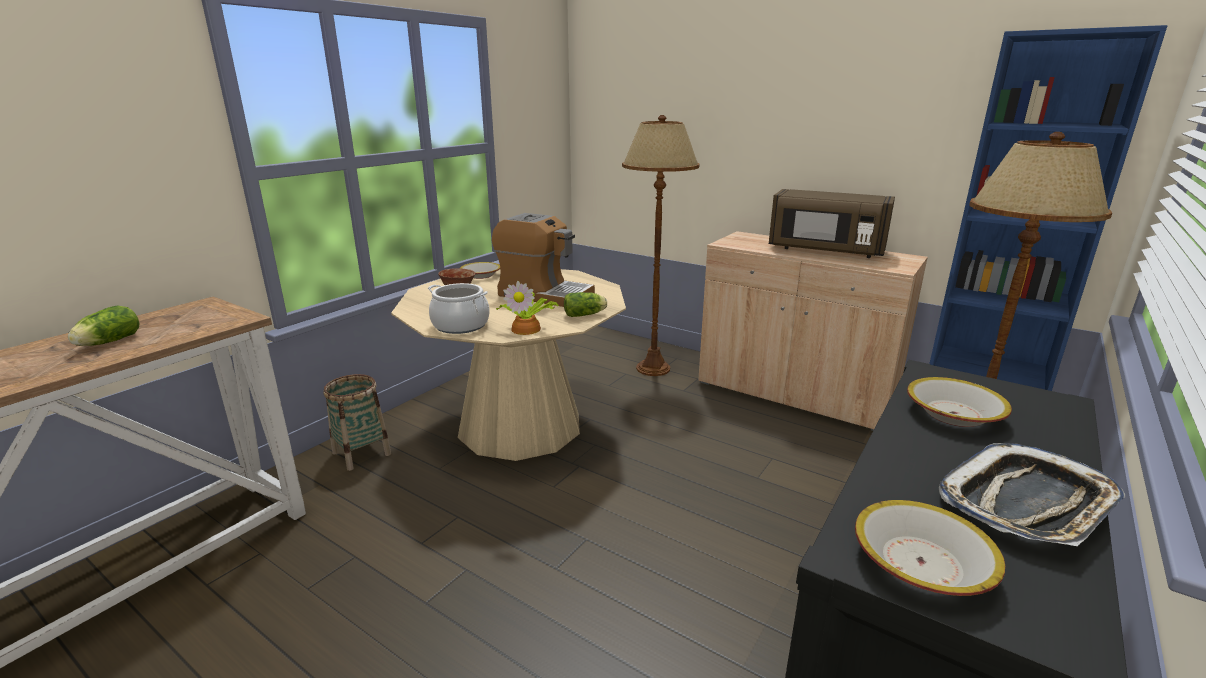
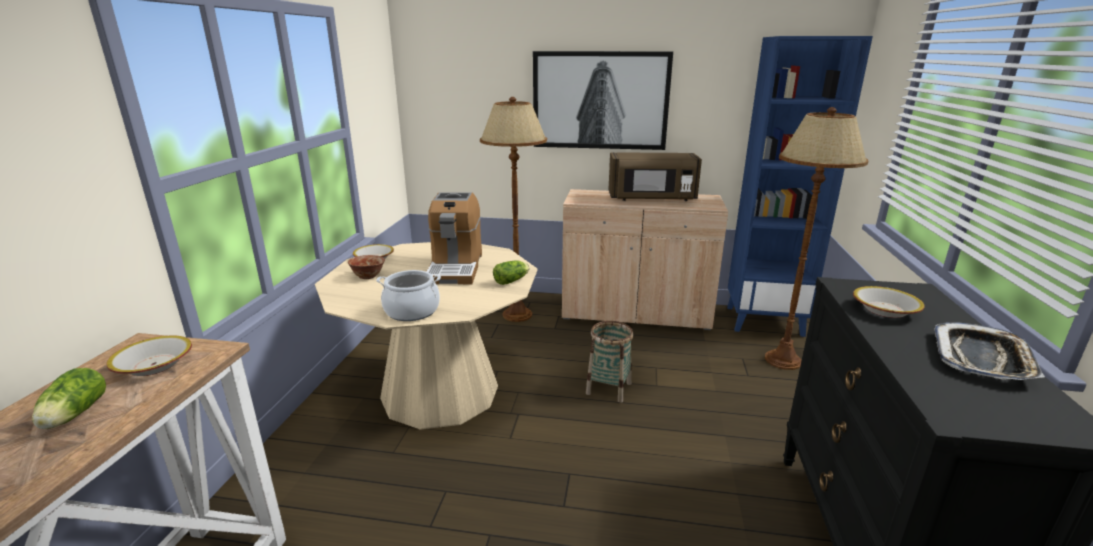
camera: 25 degrees left, 0 degrees up
(362, 453) = (300, 460): basket -> basket (608, 388)
(527, 328) = (477, 302): potted plant -> none
(544, 294) = (455, 268): coffee machine -> coffee machine turned 90 degrees clockwise
(780, 124) = (600, 100): none -> picture
(920, 563) = (984, 411): bowl -> bowl (154, 365)

